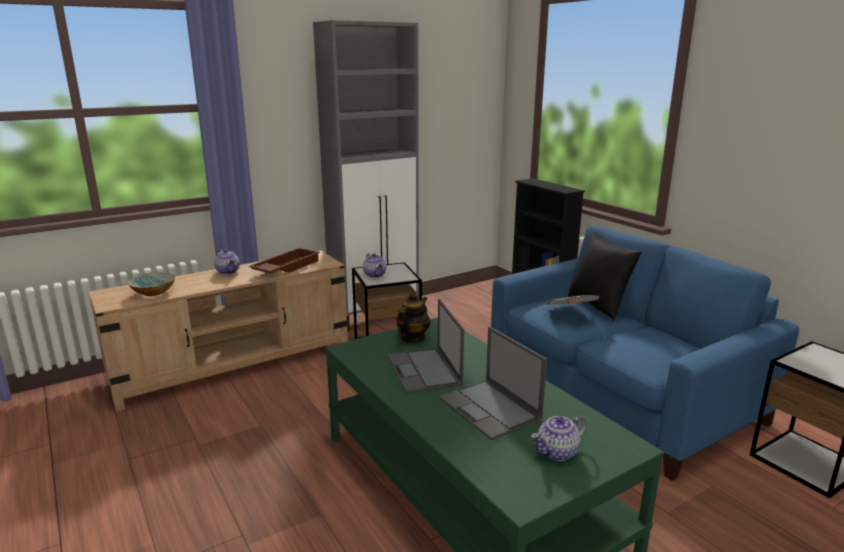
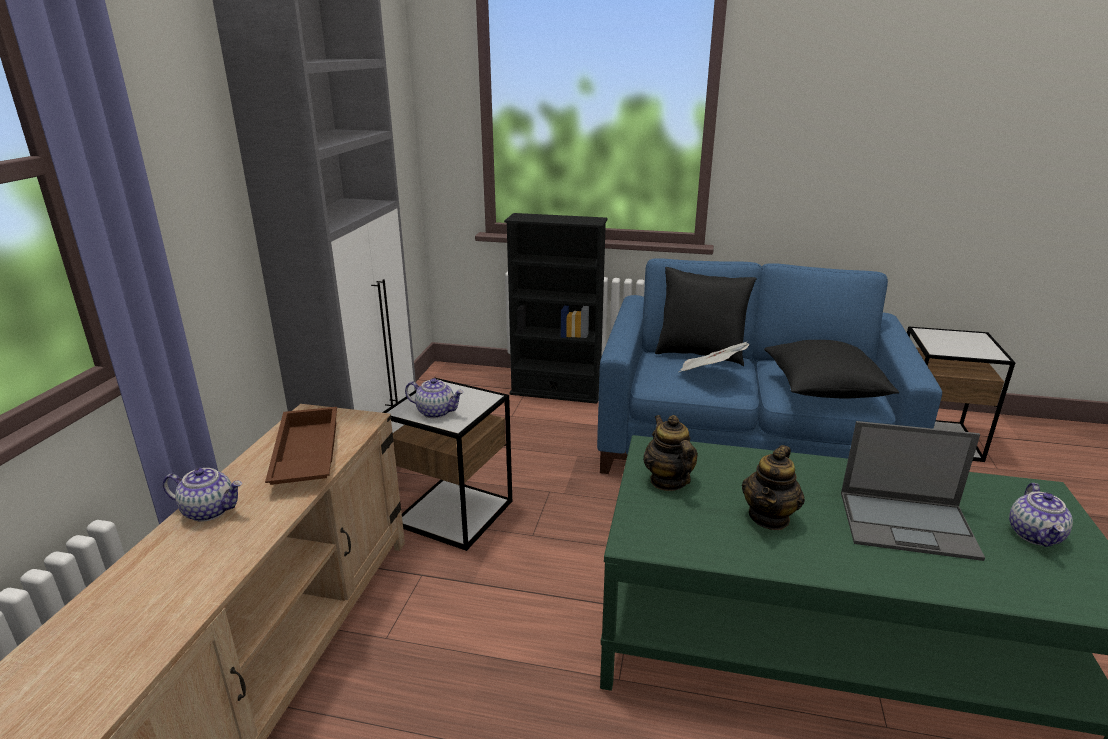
camera: 45 degrees left, 5 degrees up
(154, 292) = (129, 634): bowl -> none
(424, 371) = (769, 517): laptop -> teapot
(635, 350) = (823, 389): none -> black pillow

